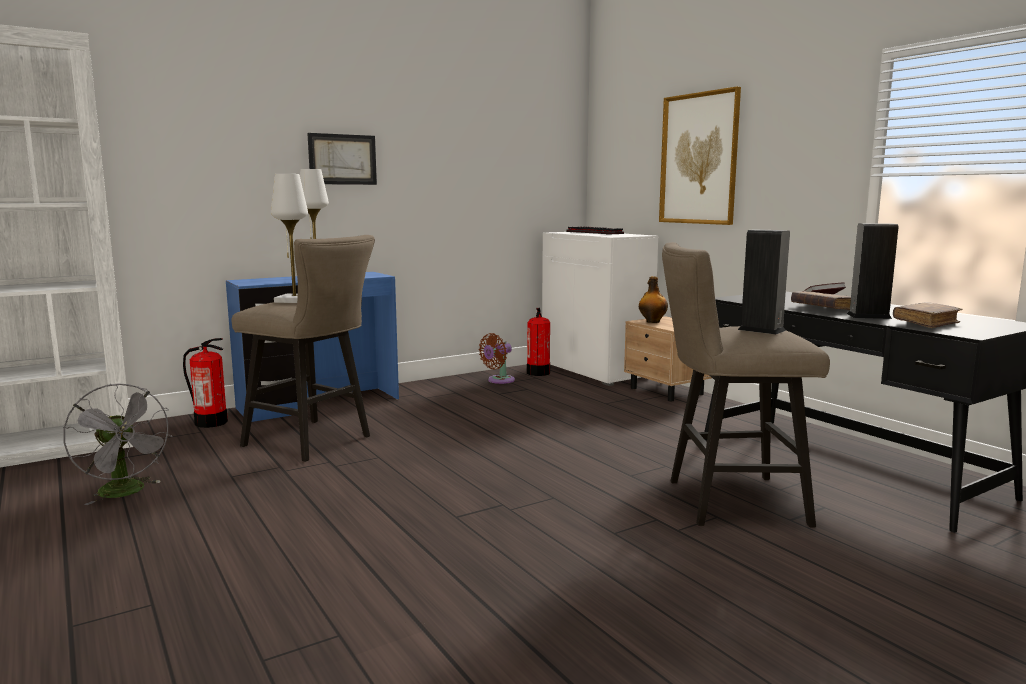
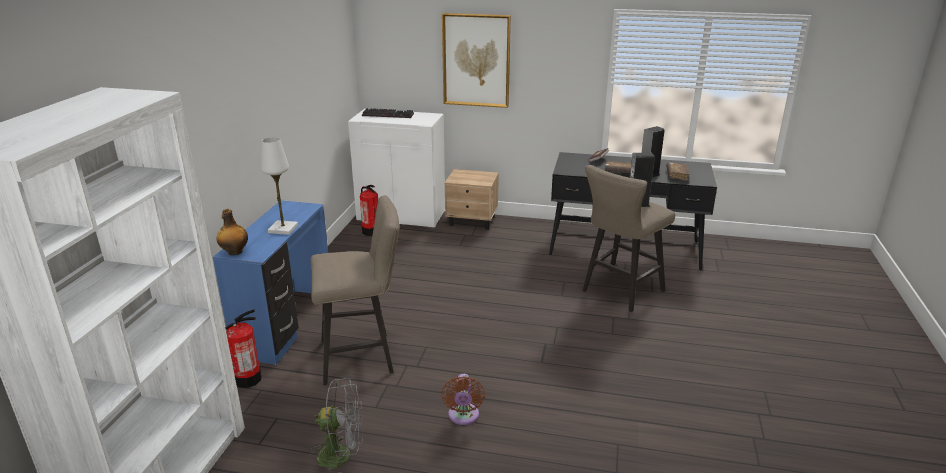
camera: 45 degrees left, 15 degrees up
(294, 300) = (339, 262): white table lamp -> none
(342, 159) = (251, 113): picture -> none
(498, 380) = (361, 249): brown fan -> brown fan (463, 417)
(652, 321) = (460, 178): bottle -> bottle (234, 252)

